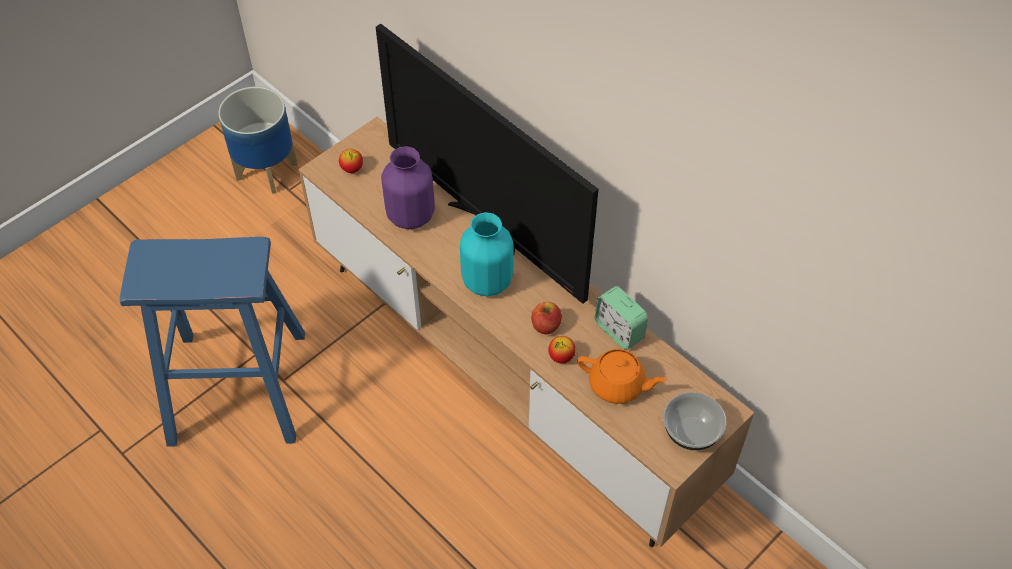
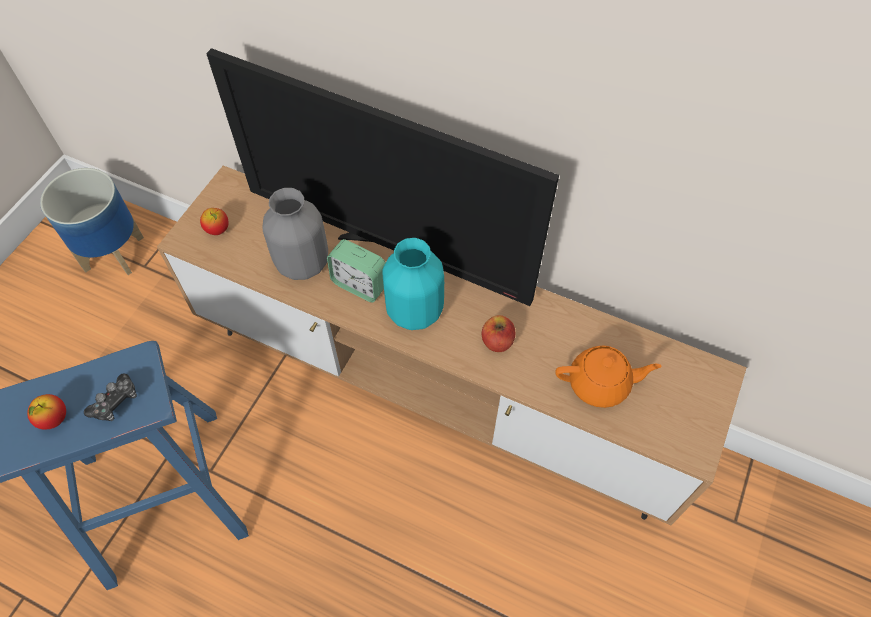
camera: 20 degrees left, 5 degrees up
(224, 273) = (115, 402): none -> game controller
(411, 216) = (303, 263): purple vase -> grey vase
(561, 357) = (528, 371): apple -> apple (54, 419)
(619, 330) = (574, 322): alarm clock -> alarm clock (359, 284)
(690, 431) = (696, 410): bowl -> none

